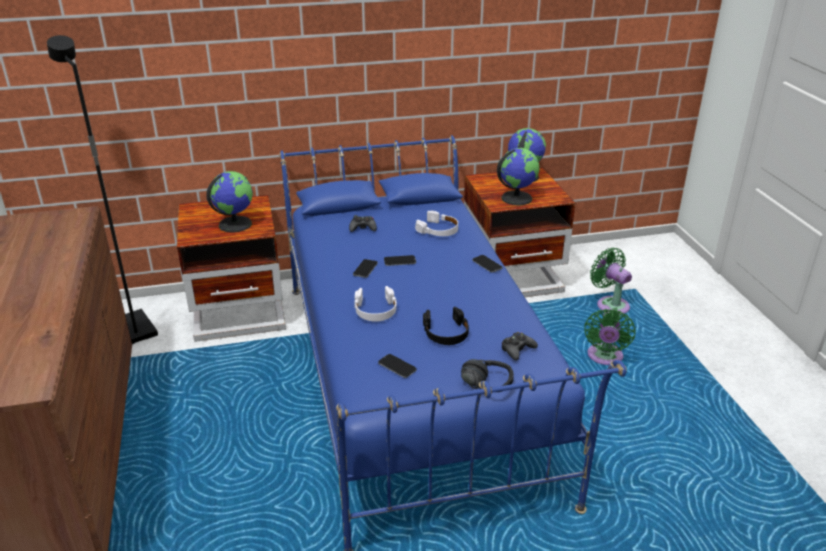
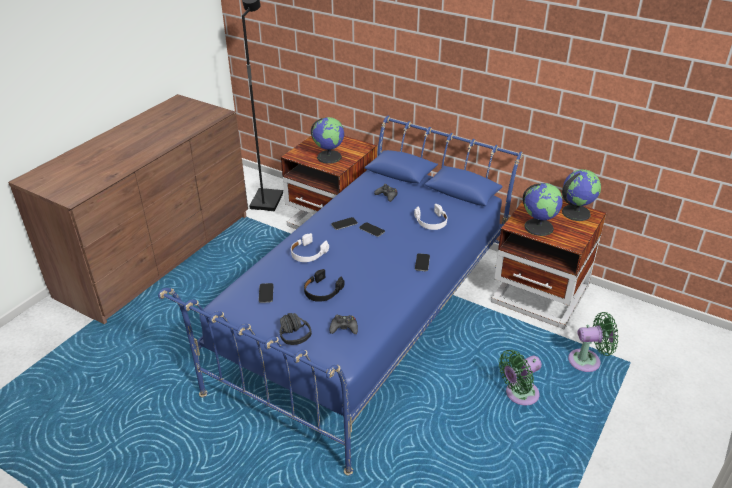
camera: 45 degrees right, 5 degrees up
(610, 304) = (588, 361): green fan -> green fan turned 75 degrees clockwise

